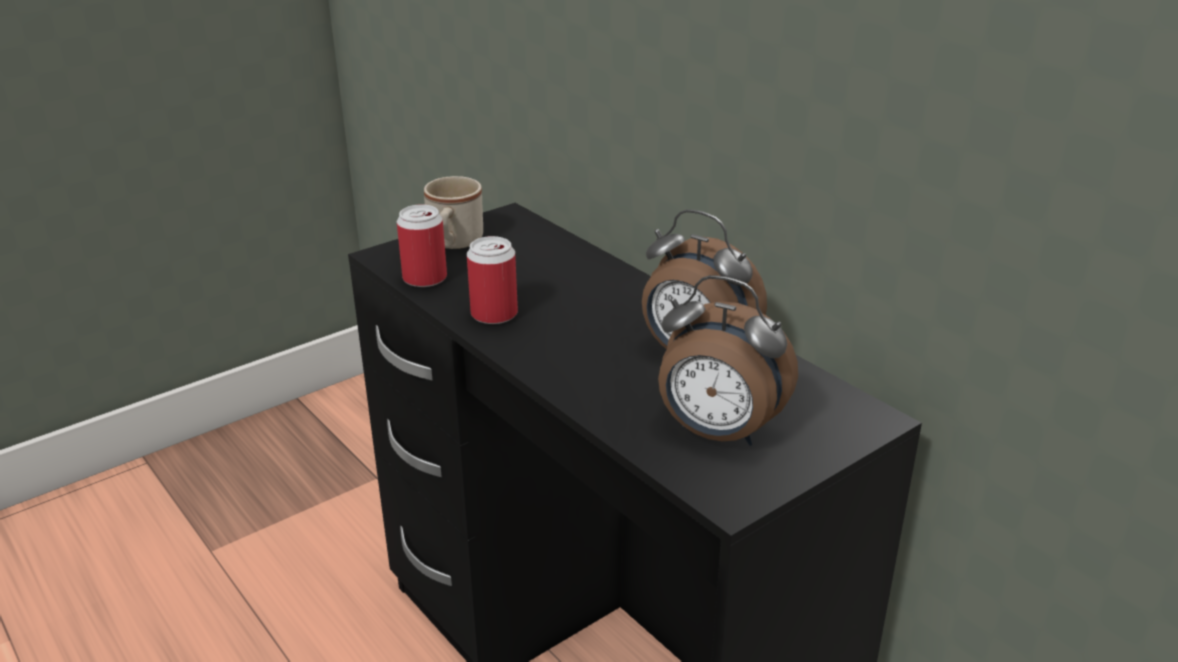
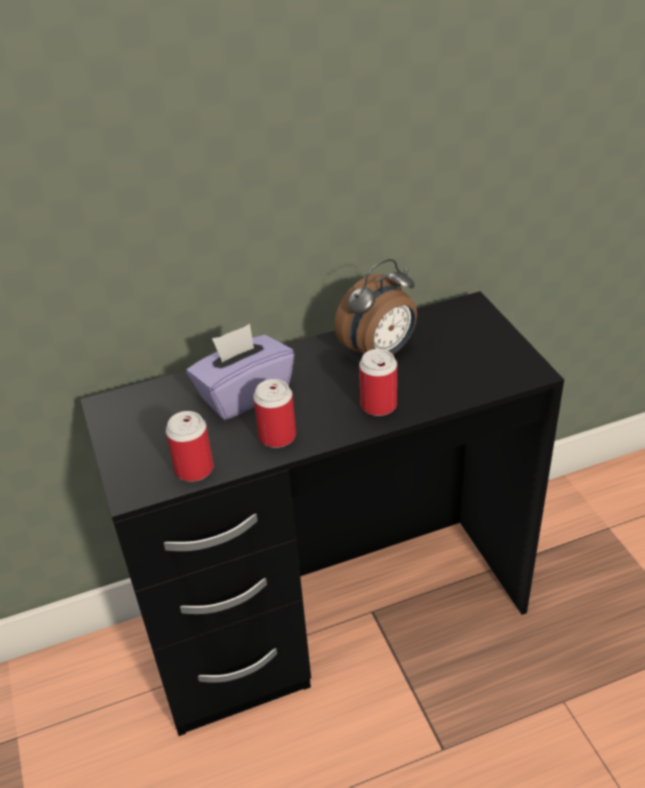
camera: 70 degrees left, 10 degrees up
(454, 243) = (138, 444): beige mug -> none
(561, 281) = (244, 394): none -> purple tissue box
(581, 372) = (378, 405): none -> can
(718, 433) = (469, 362): alarm clock -> none

